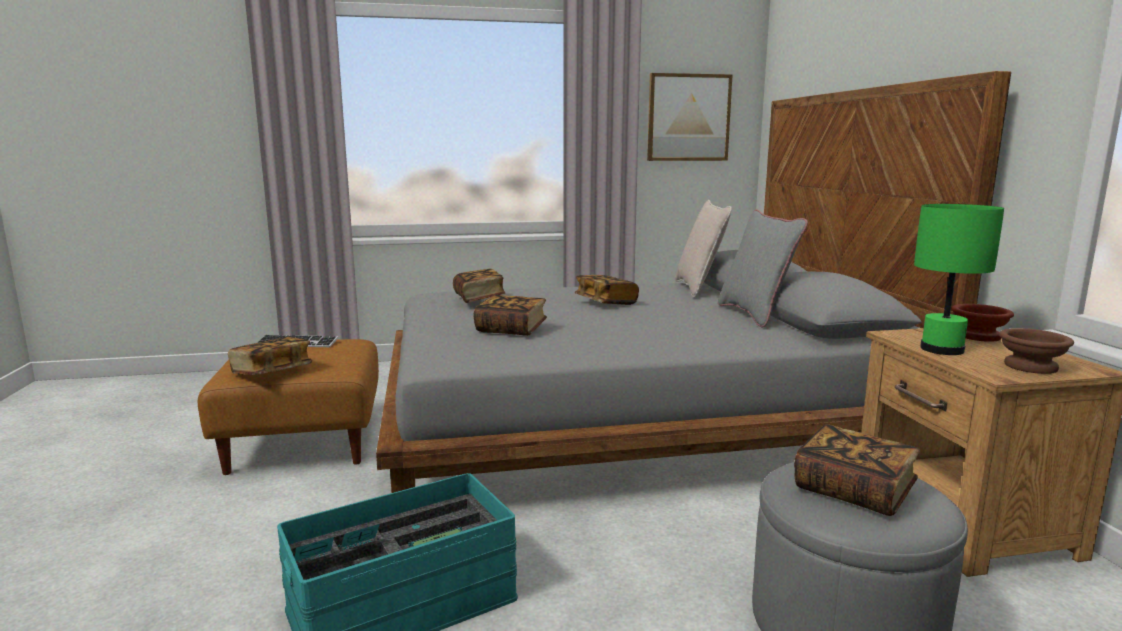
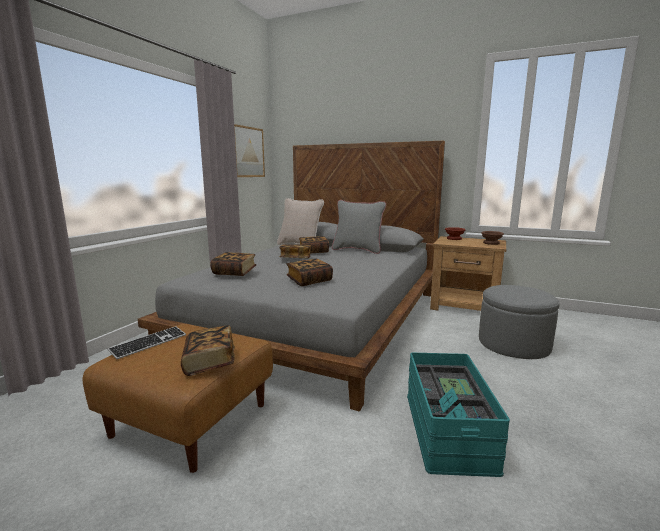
camera: 55 degrees left, 0 degrees up
(853, 491) = (521, 292): book -> book (313, 251)
(943, 349) = (465, 244): green table lamp -> none

